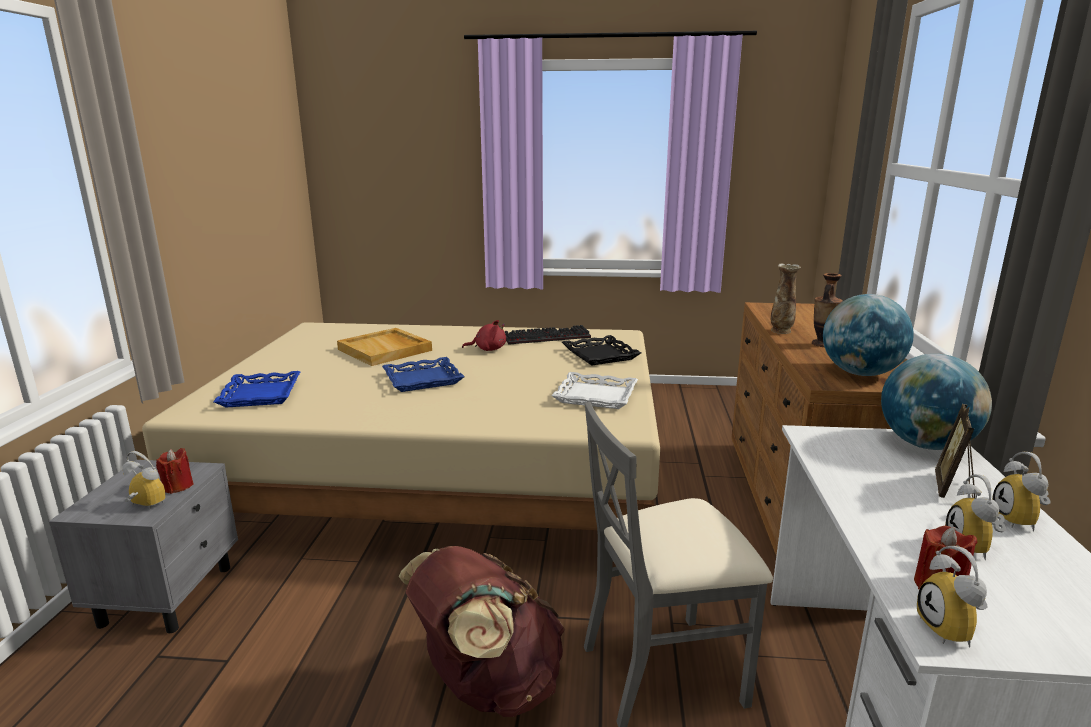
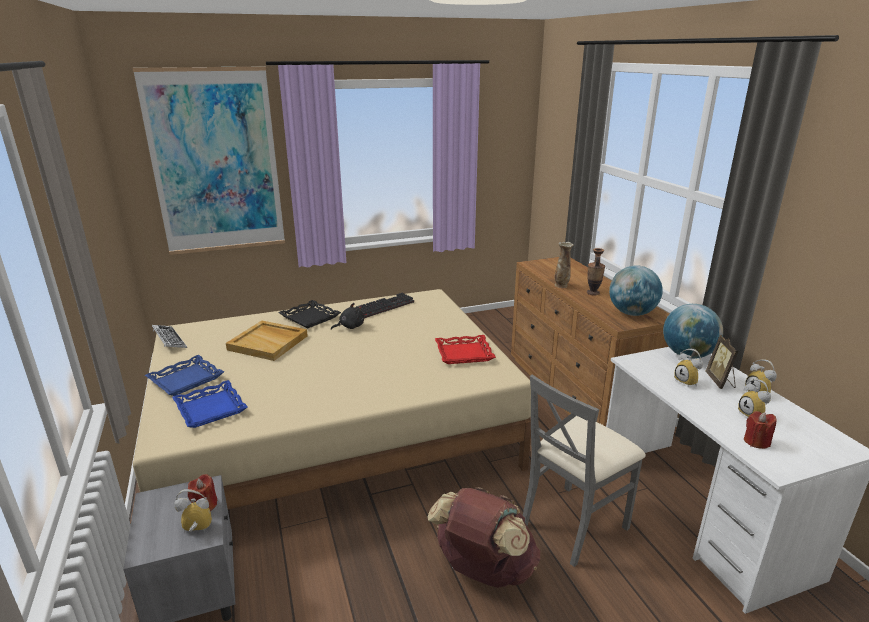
camera: 25 degrees left, 5 degrees up
(297, 333) = (169, 340): none -> keyboard
(407, 154) = (216, 163): none -> picture
(423, 380) = (329, 365): blue tray -> blue tray (186, 380)
(488, 349) = (350, 327): red plush toy -> black plush toy
(596, 396) = (464, 353): white tray -> red tray
(599, 355) = (434, 317): black tray -> black tray (309, 318)
(953, 631) = (778, 464): alarm clock -> alarm clock (688, 382)

